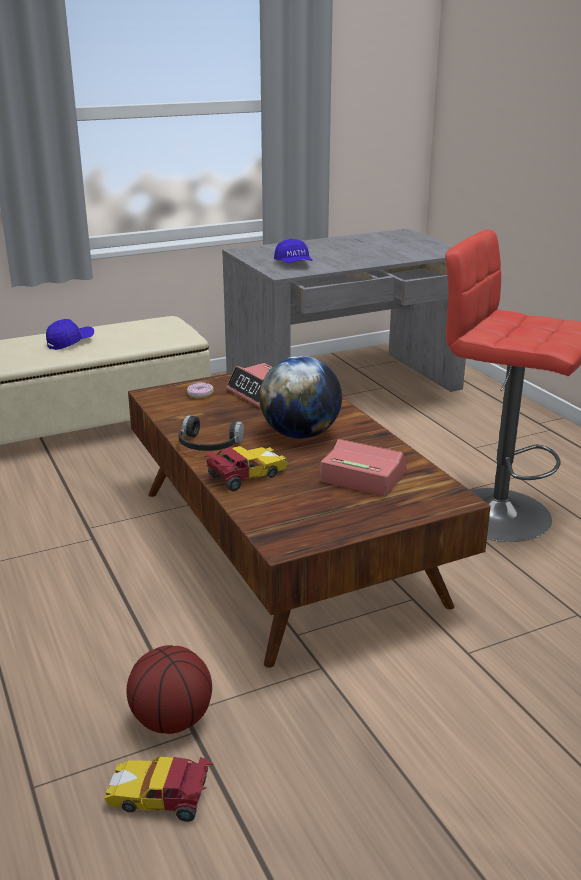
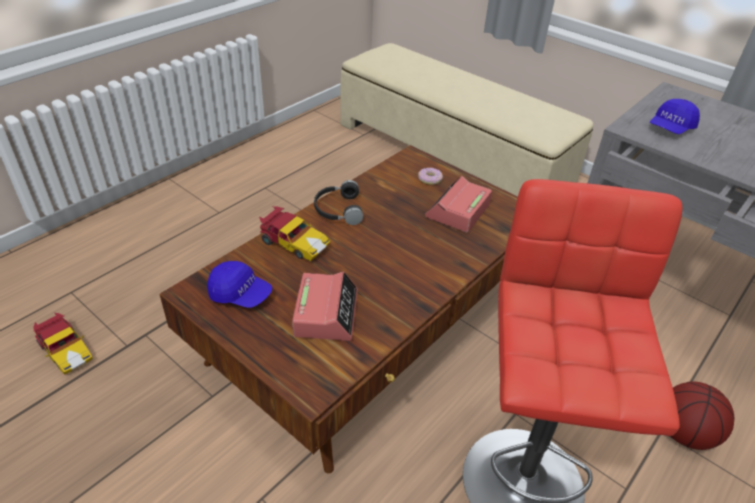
camera: 65 degrees right, 15 degrees up
(70, 343) = (476, 94): blue cap -> blue cap (240, 294)
(162, 797) = (65, 351): toy car -> toy car turned 150 degrees clockwise
(171, 721) = (136, 331): basketball -> basketball (683, 433)
(300, 434) = (390, 254): globe -> none

